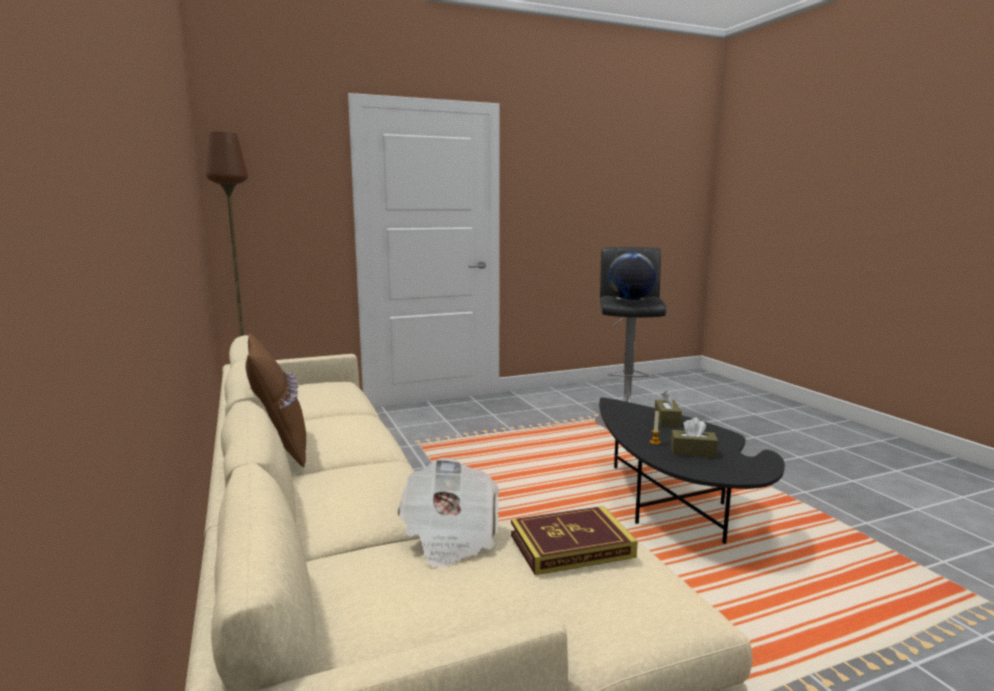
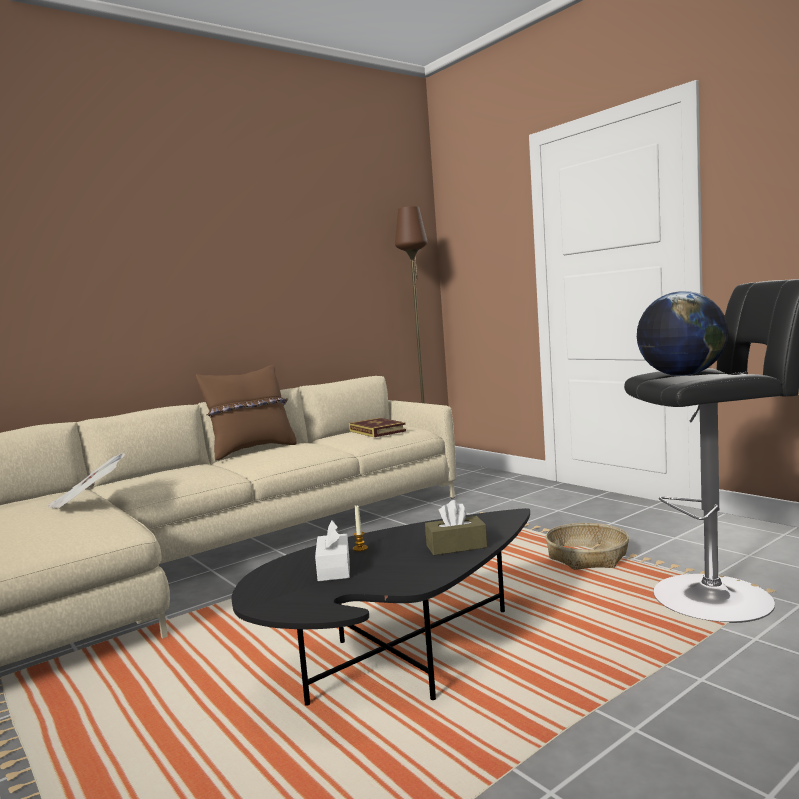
camera: 75 degrees right, 5 degrees down
(546, 432) = (587, 557): none -> basket
(571, 546) = (56, 527): book -> book (377, 431)
(693, 452) = (334, 568): brown tissue box -> white tissue box

